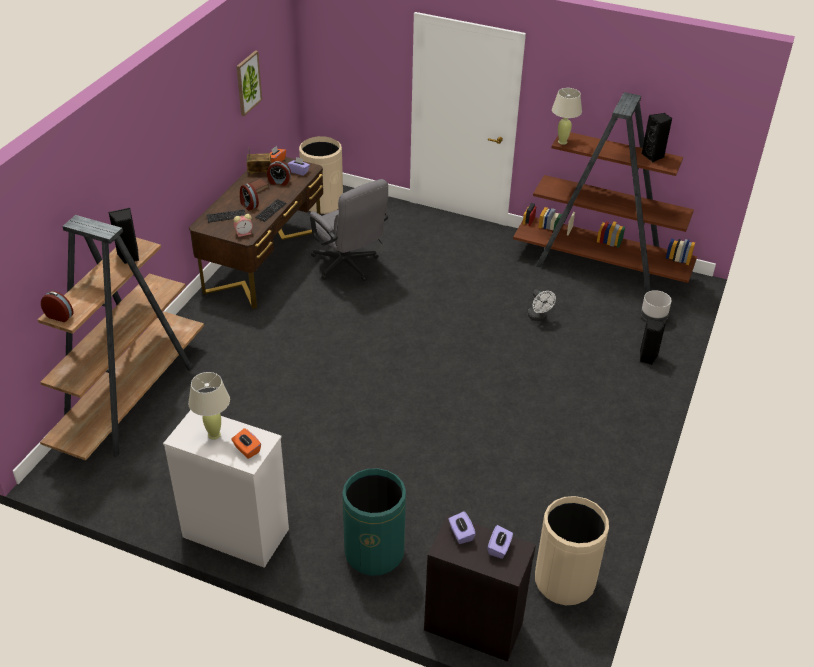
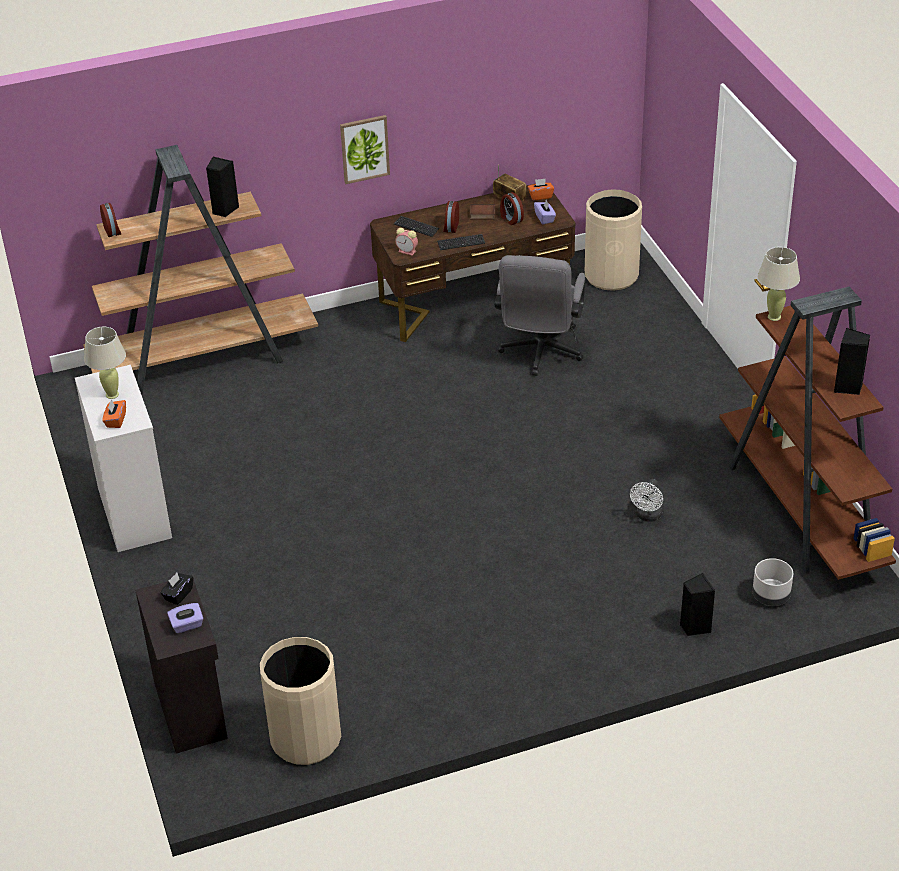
camera: 50 degrees right, 0 degrees up
(248, 83) = (523, 92): picture -> picture (364, 148)
(374, 552) = (204, 602): green trash can -> none
(461, 534) = (178, 594): purple tissue box -> black tissue box

